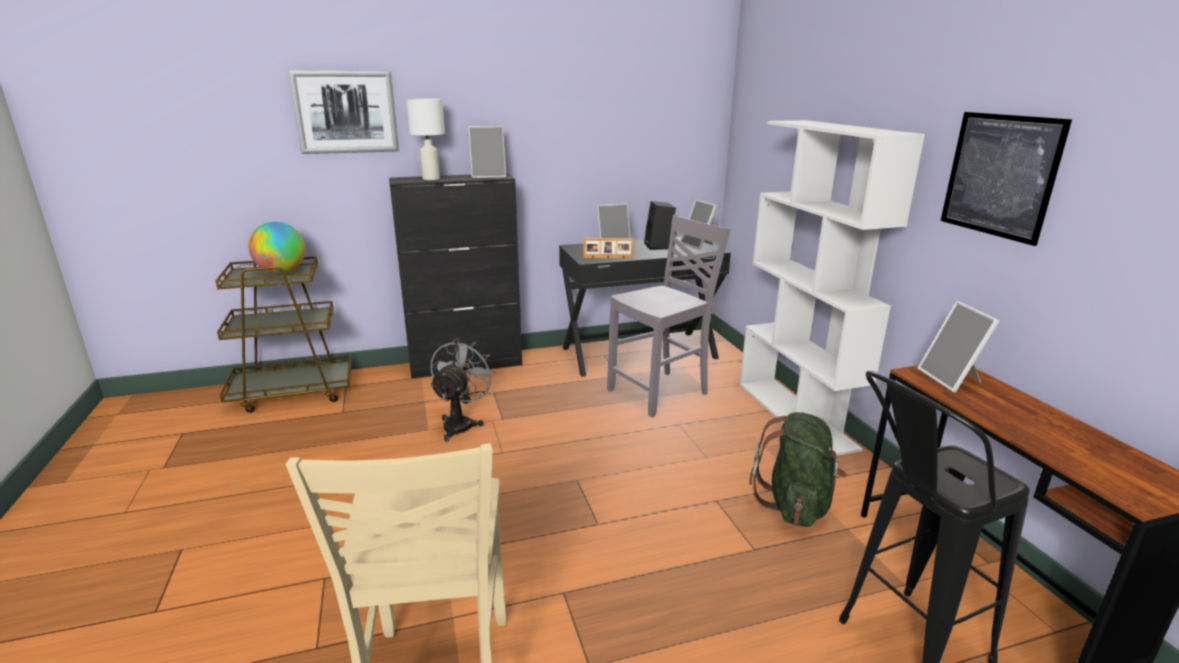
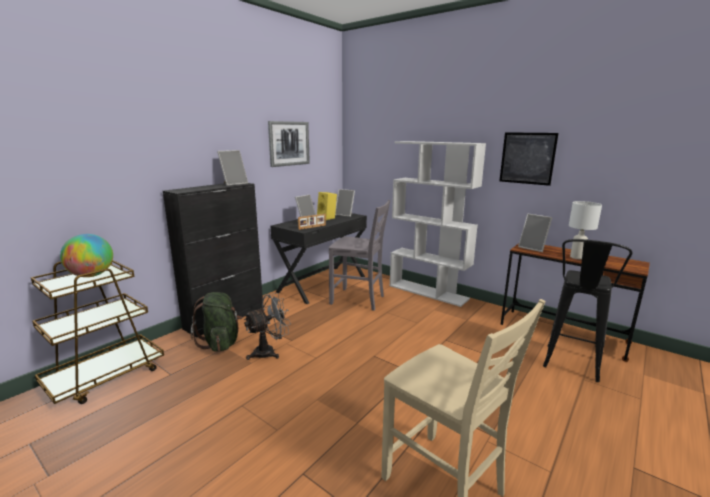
camera: 35 degrees left, 5 degrees down
(346, 112) = (127, 142): picture -> picture (289, 143)
(431, 178) = (199, 188): white table lamp -> white table lamp (576, 257)
(461, 424) = (269, 351): grey fan -> grey fan turned 75 degrees clockwise
(659, 246) = (327, 218): black speaker -> yellow speaker
(660, 392) = (358, 300): grey chair -> grey chair turned 90 degrees clockwise
(795, 504) = (475, 329): green backpack -> green backpack (220, 343)

